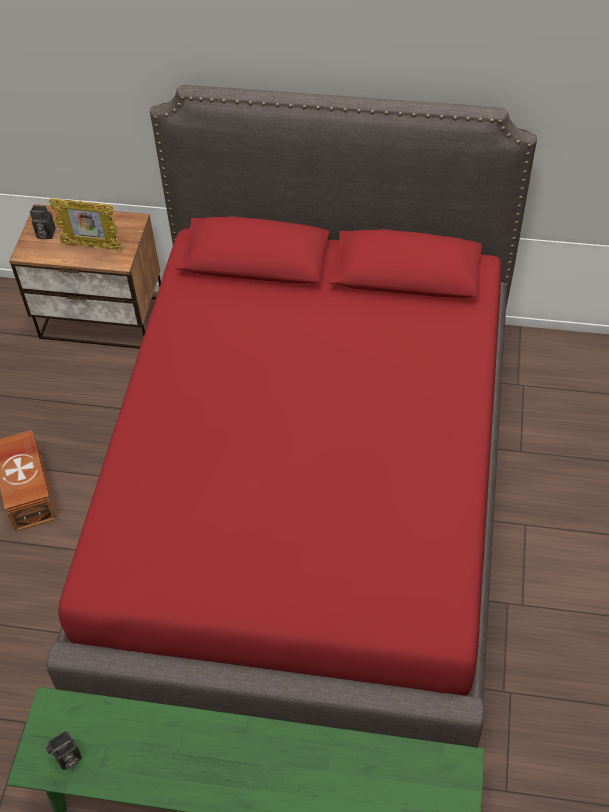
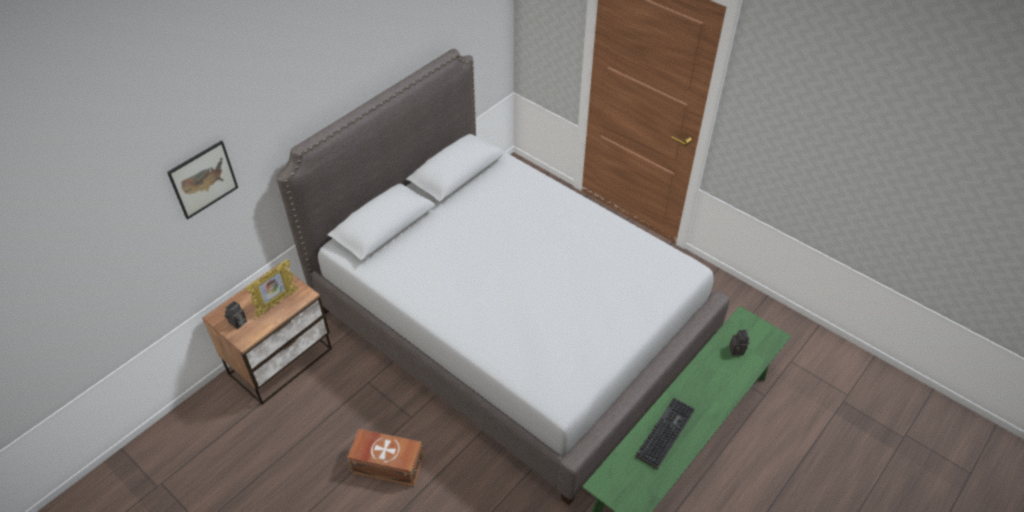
camera: 60 degrees left, 5 degrees down
(62, 50) = (203, 179): none -> picture
(67, 758) = (640, 489): camera -> camera (737, 351)
(177, 746) = (664, 431): none -> keyboard
(309, 498) = (511, 324): red bed -> grey bed

